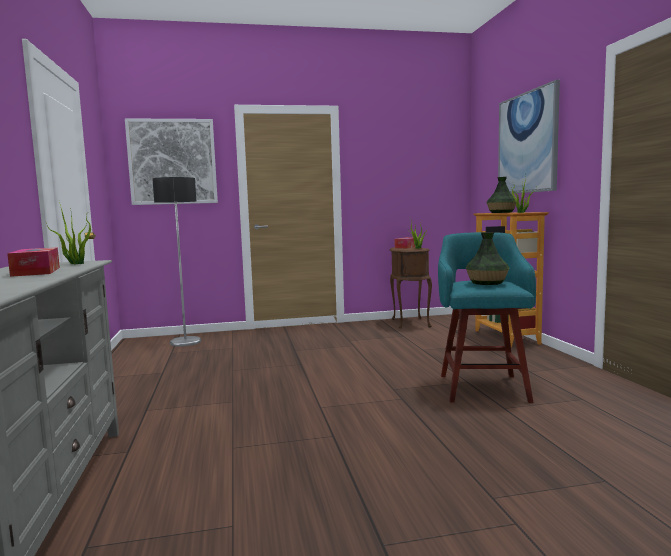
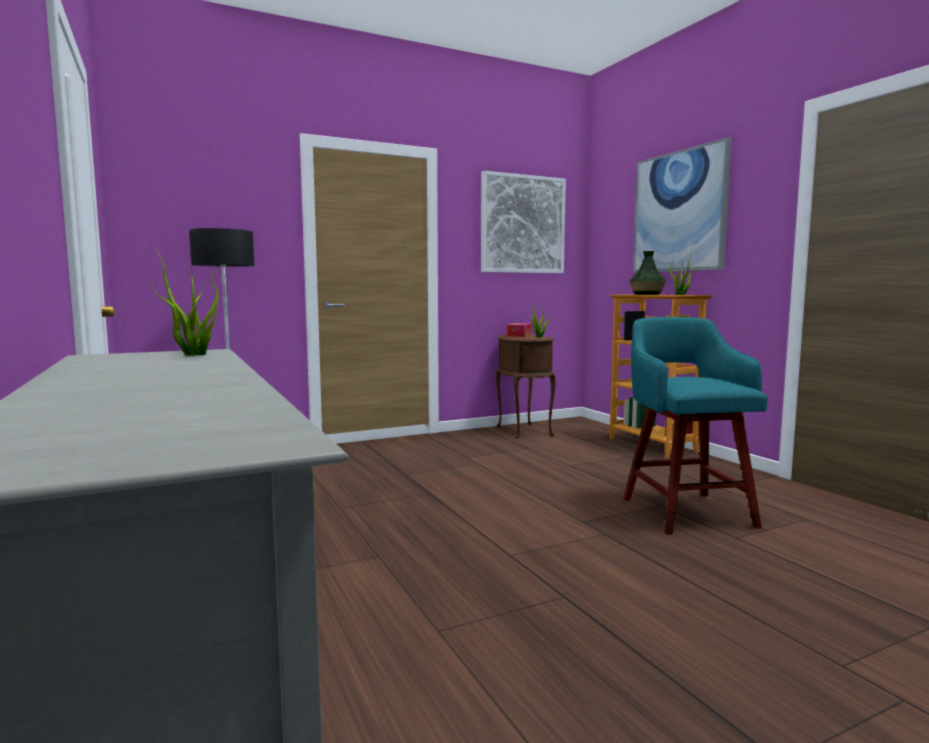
camera: 15 degrees left, 0 degrees up
(36, 271) = (166, 368): tissue box -> none
(172, 162) = (209, 208): picture -> picture (523, 224)
(487, 283) = (703, 380): vase -> none

